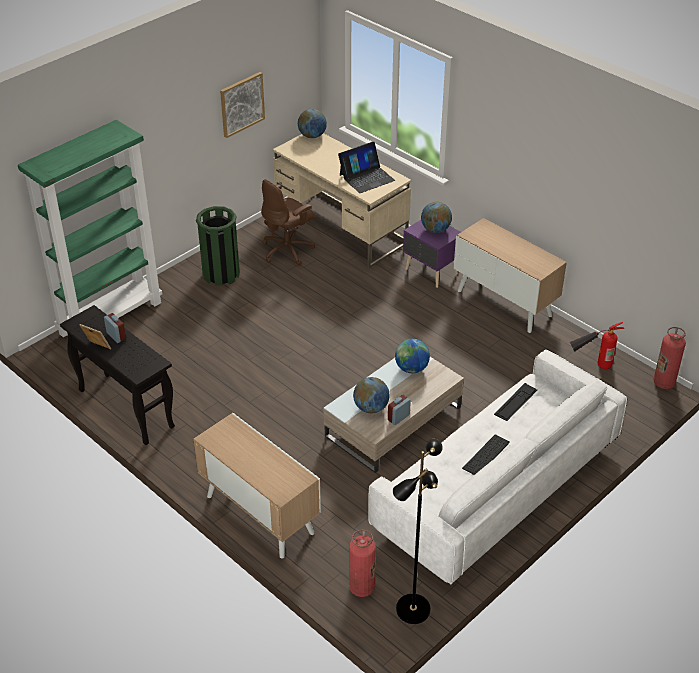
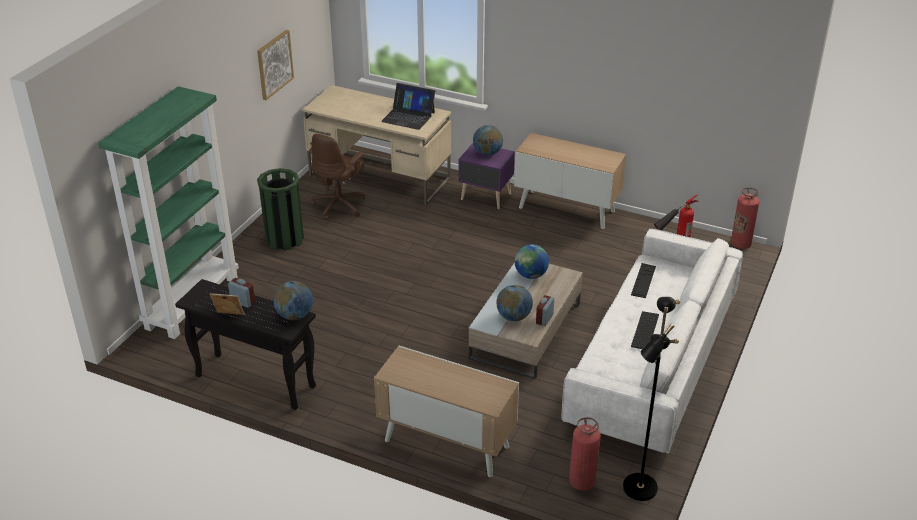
camera: 20 degrees left, 5 degrees down
(312, 136) = (334, 91): globe -> globe (295, 315)
(366, 177) = (408, 117): laptop -> laptop turned 75 degrees clockwise

